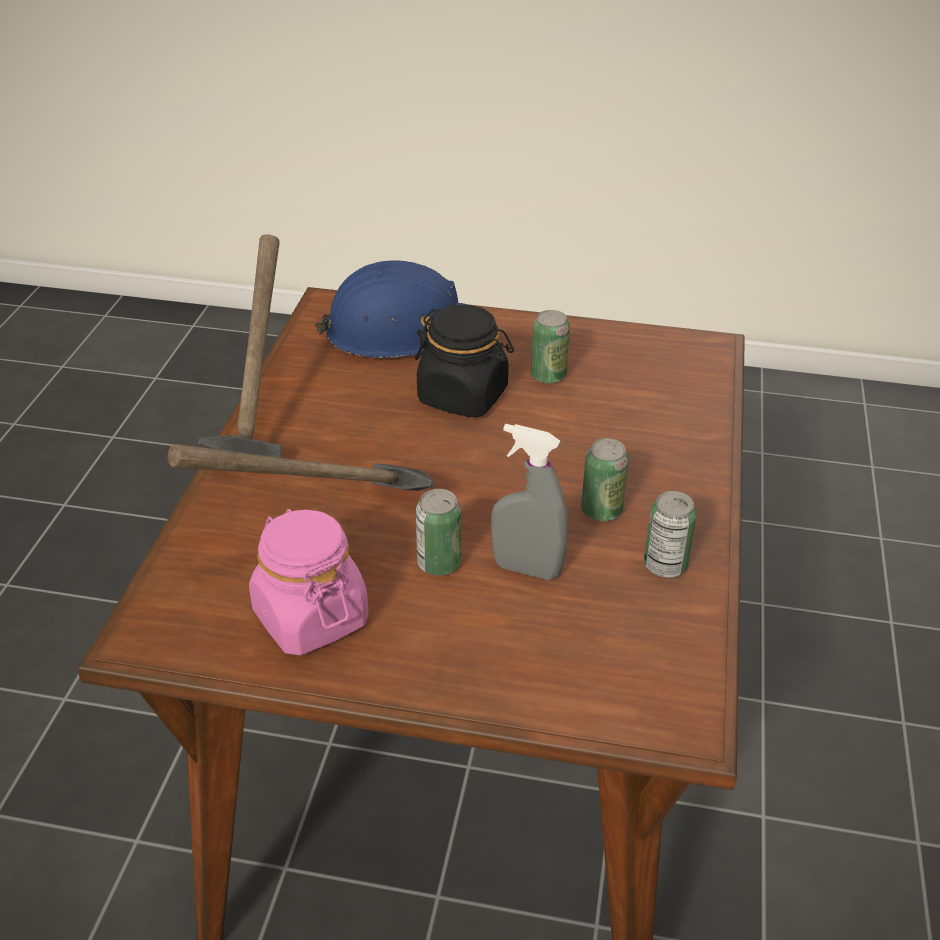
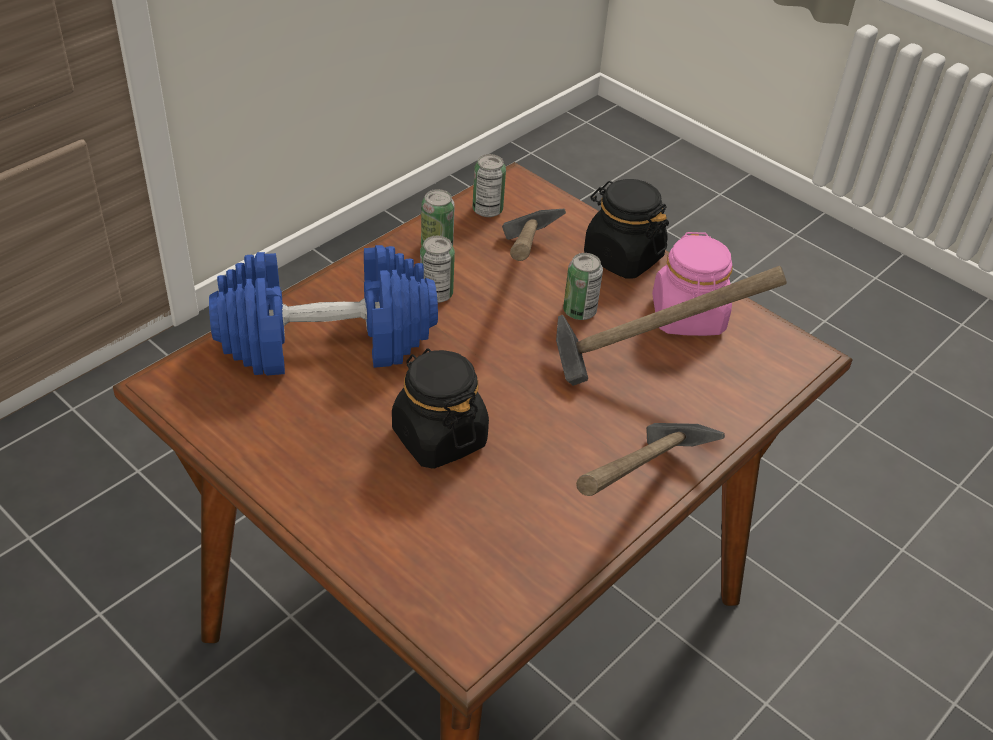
camera: 150 degrees left, 5 degrees up
(401, 330) = (423, 554): blue hard hat -> none
(444, 665) = (622, 257): none -> black jar
(526, 569) = (525, 283): grey spray bottle -> hammer
(548, 376) = (343, 422): can -> can (487, 210)
(641, 425) = (327, 340): none -> blue dumbbell

